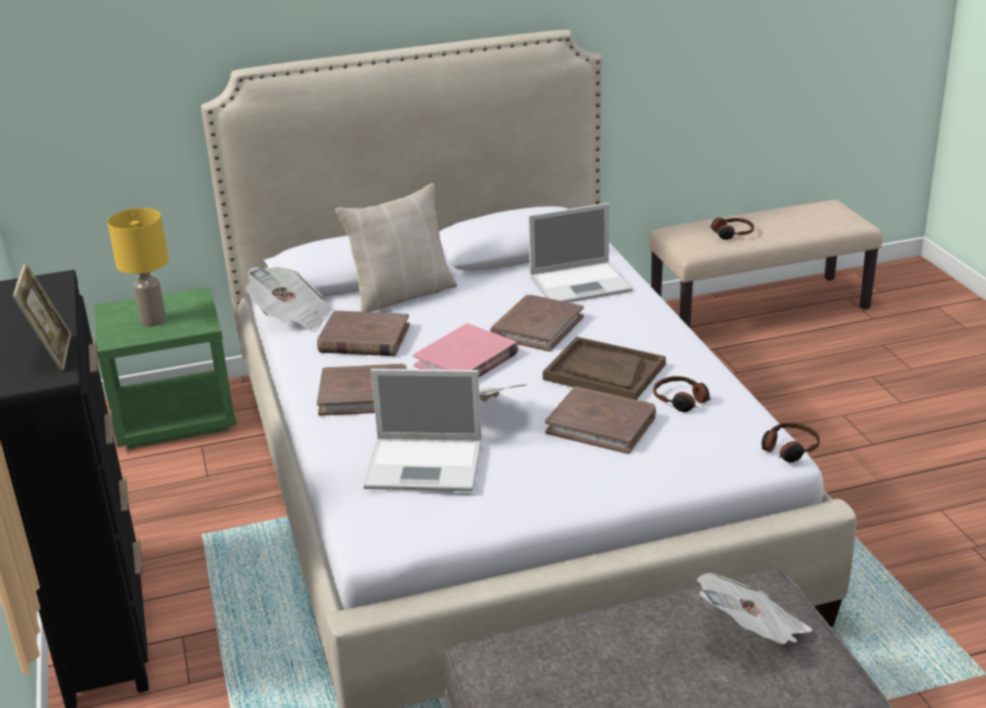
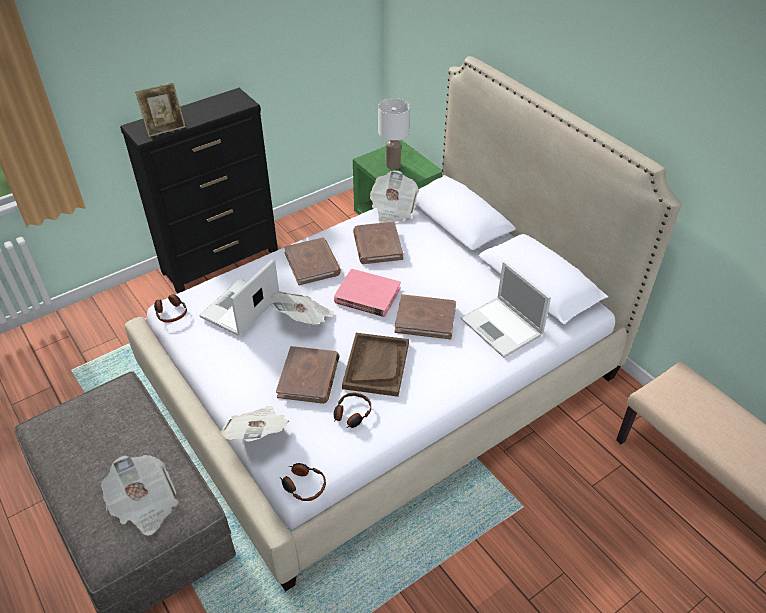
camera: 70 degrees right, 15 degrees up
(152, 320) = (393, 165): yellow table lamp -> white table lamp
(402, 295) = (443, 246): beige pillow -> none
(427, 465) = (239, 308): laptop -> laptop turned 45 degrees clockwise
(691, 474) = (258, 434): none -> newspaper
(731, 233) = (698, 413): headphones -> headphones (171, 312)

